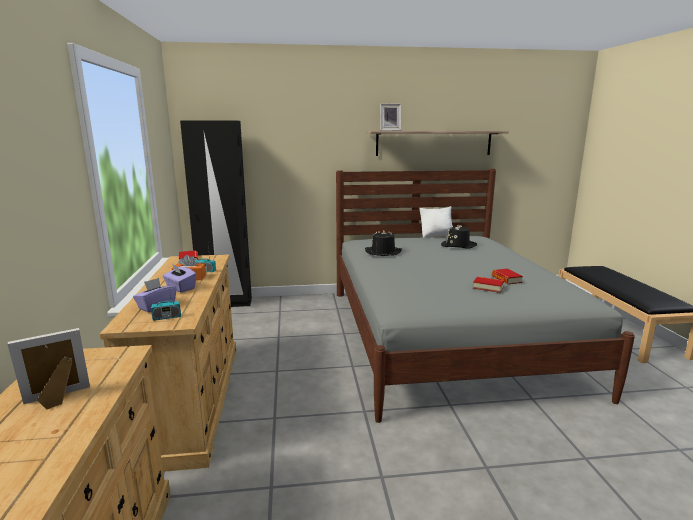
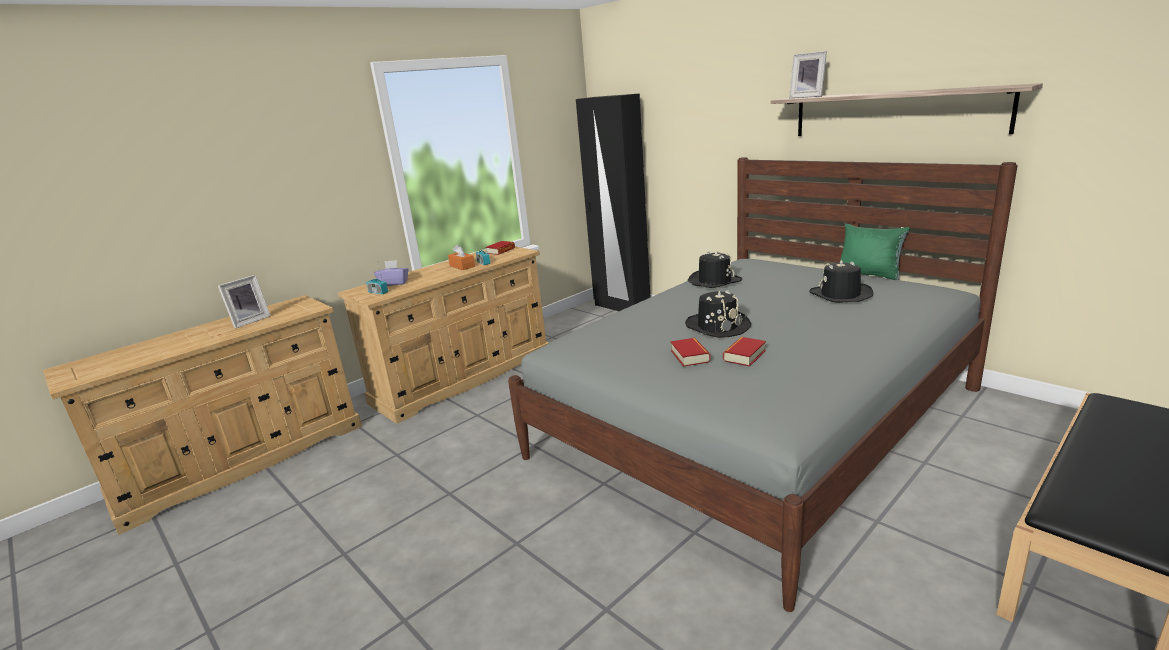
camera: 55 degrees right, 5 degrees up
(57, 400) = (249, 321): picture frame -> picture frame turned 105 degrees clockwise
(180, 288) = (437, 273): purple tissue box -> none
(436, 236) = (870, 274): white pillow -> green pillow
(455, 271) = (717, 326): none -> black hat

